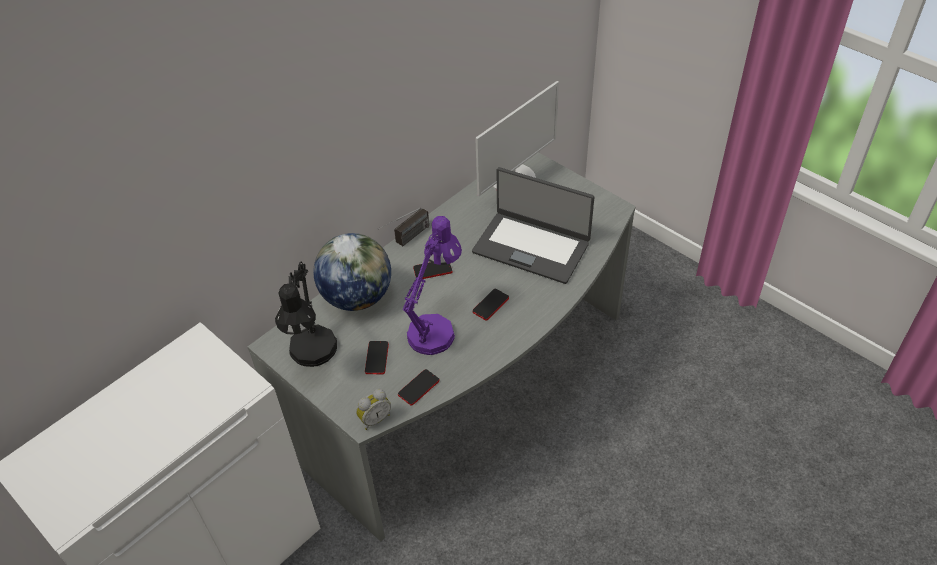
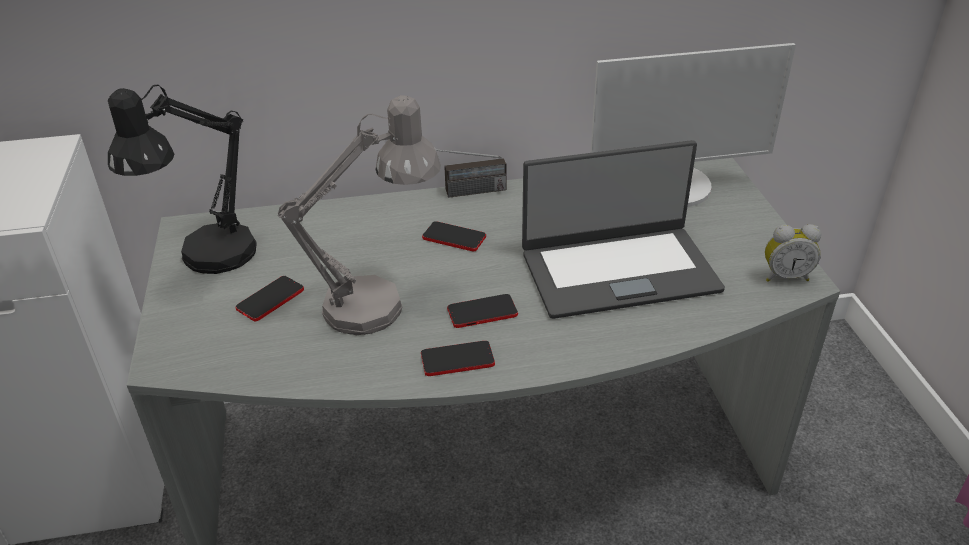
camera: 35 degrees right, 10 degrees down
(357, 297) = (332, 224): globe -> none
(374, 419) = (179, 367): alarm clock -> alarm clock (785, 276)
(418, 388) = (274, 361): phone -> phone (457, 360)
(435, 328) = (379, 303): purple table lamp -> grey table lamp
(531, 246) = (618, 270): laptop -> laptop turned 75 degrees counterclockwise

